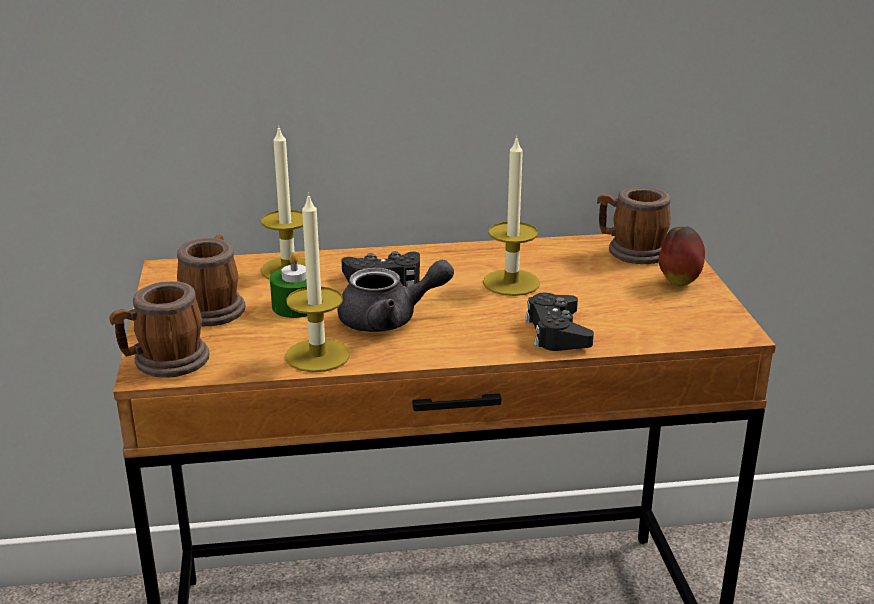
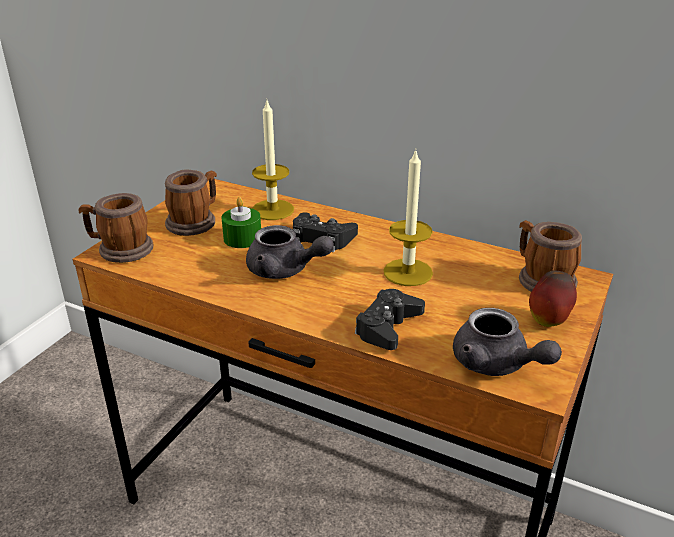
camera: 35 degrees right, 5 degrees up
(317, 355) = (207, 279): candle -> none
(683, 328) = (496, 365): none -> grey teapot

